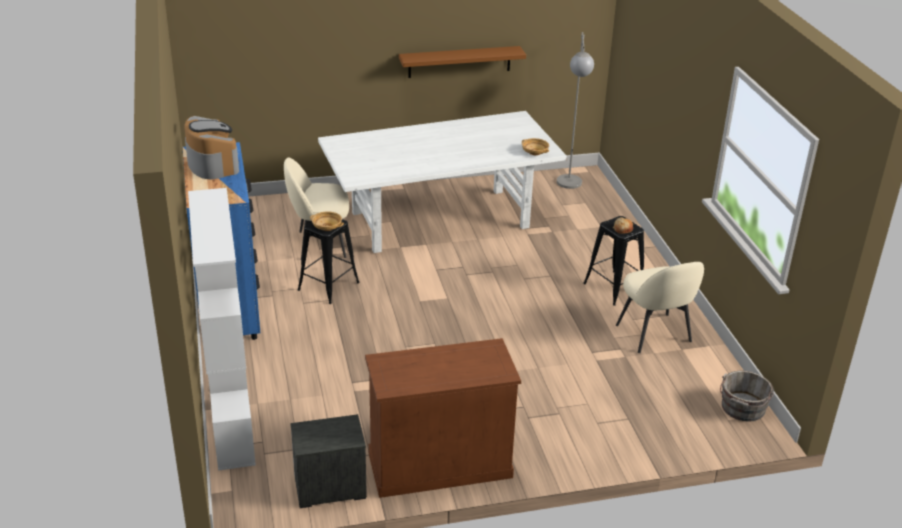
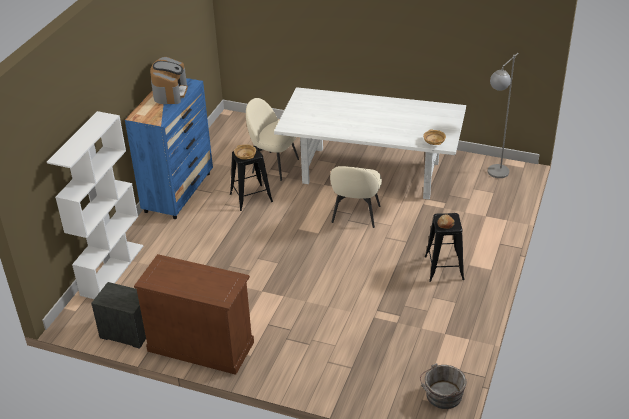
camera: 35 degrees right, 5 degrees up
(459, 62) = (419, 54): brown shelf -> none
(654, 334) = (436, 314): beige chair -> beige chair (355, 215)

